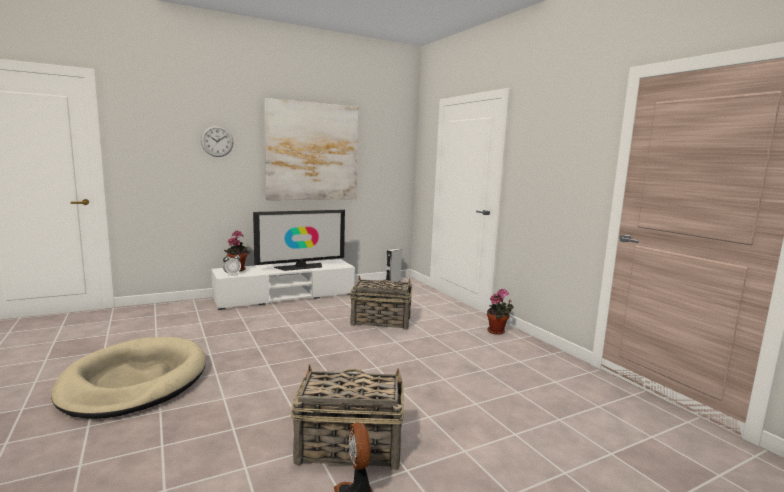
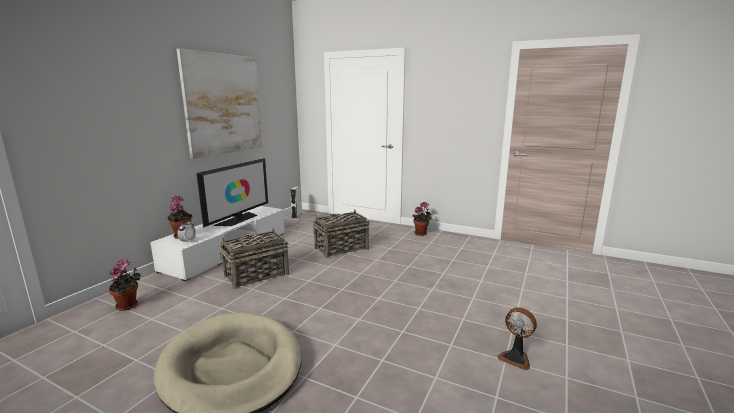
camera: 35 degrees left, 5 degrees up
(160, 315) = (129, 305): none -> potted plant
(217, 141) = (136, 99): wall clock -> none
(348, 447) = (466, 335): basket -> basket (256, 275)

